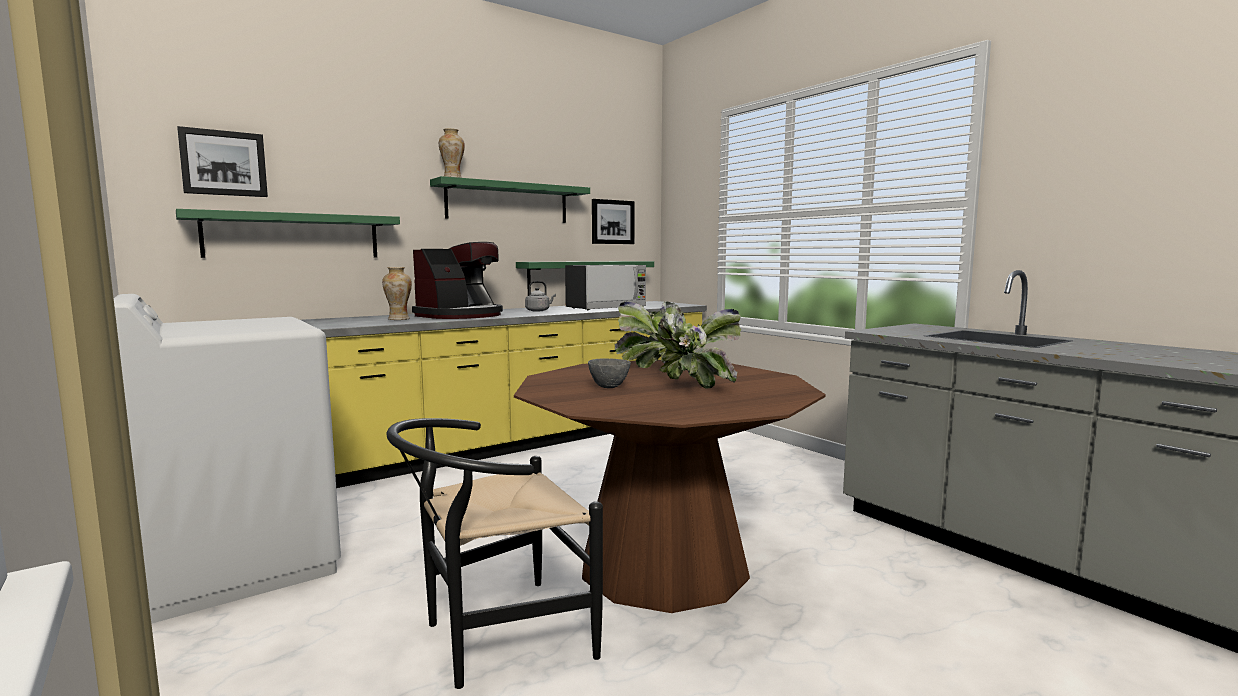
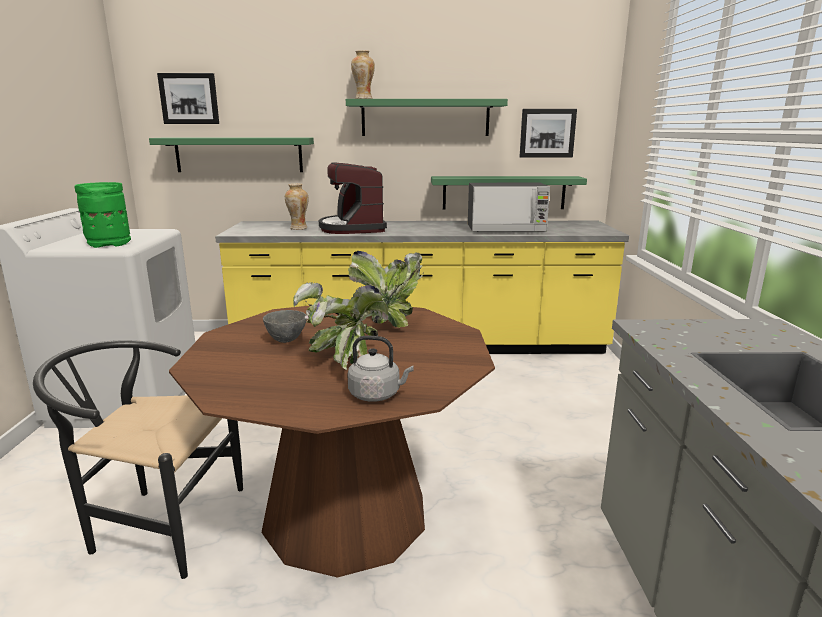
camera: 35 degrees right, 10 degrees up
(262, 327) = (109, 243): none -> green vase
(461, 315) = (353, 228): coffee machine -> coffee machine turned 90 degrees clockwise
(539, 310) = (433, 227): grey kettle -> grey kettle (377, 395)

